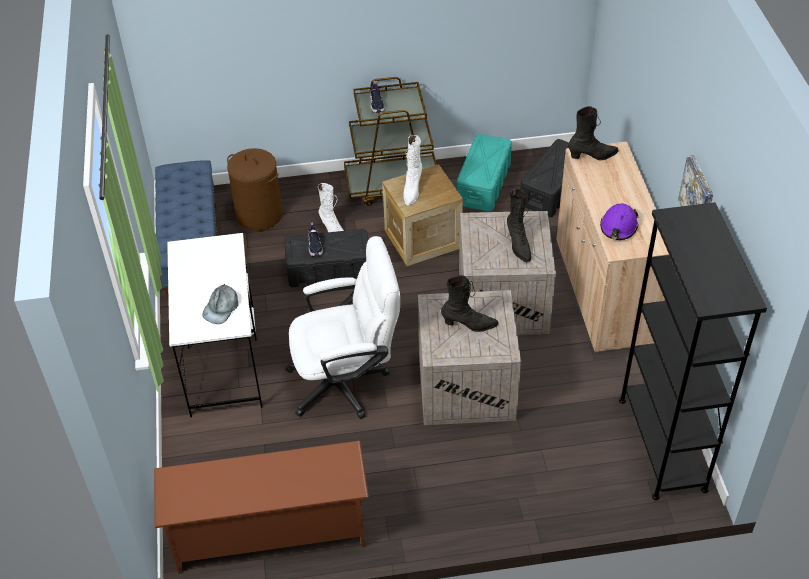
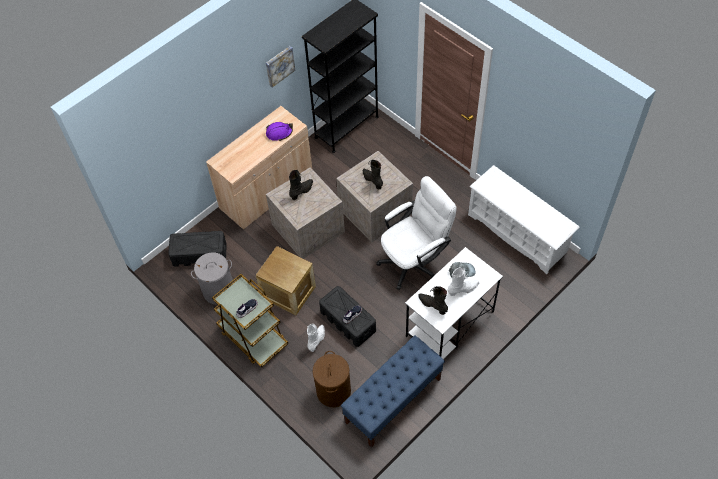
camera: 125 degrees left, 10 degrees up
(269, 532) = (518, 233): brown shoe rack -> white shoe rack
(347, 382) = (414, 260): white office chair -> white office chair turned 105 degrees clockwise
(412, 190) = (287, 273): white boot -> white boot (463, 290)
(483, 183) = (218, 291): turquoise storage box -> grey laundry basket
(592, 156) = (230, 169): black boot -> black boot (432, 305)

